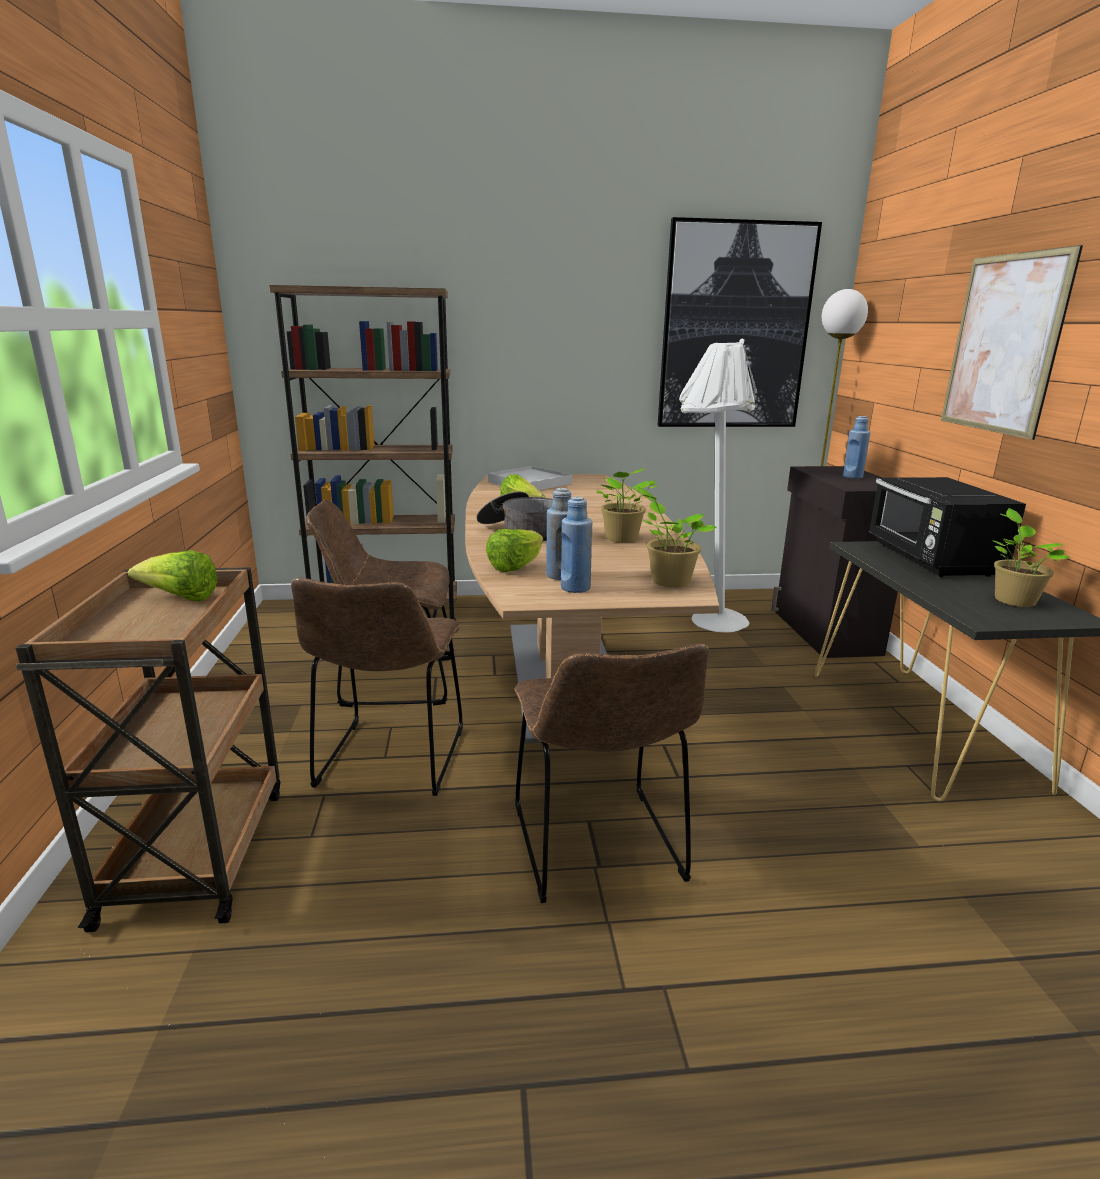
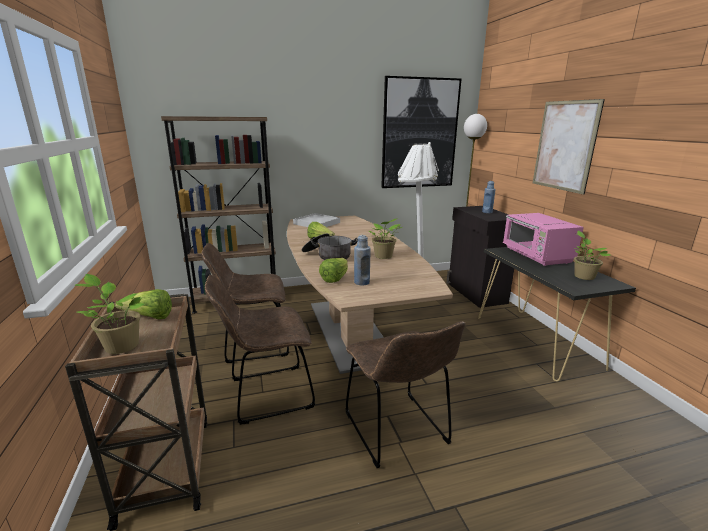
camera: 10 degrees left, 0 degrees up
(389, 762) = (266, 394): brown chair -> brown chair turned 75 degrees clockwise
(575, 588) = (373, 289): blue bottle -> none
(667, 581) = (420, 281): potted plant -> potted plant (120, 345)
(931, 560) = (536, 256): black microwave -> pink microwave

